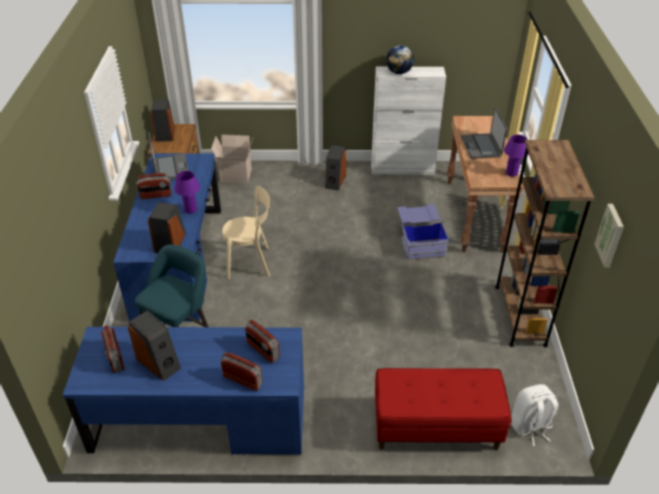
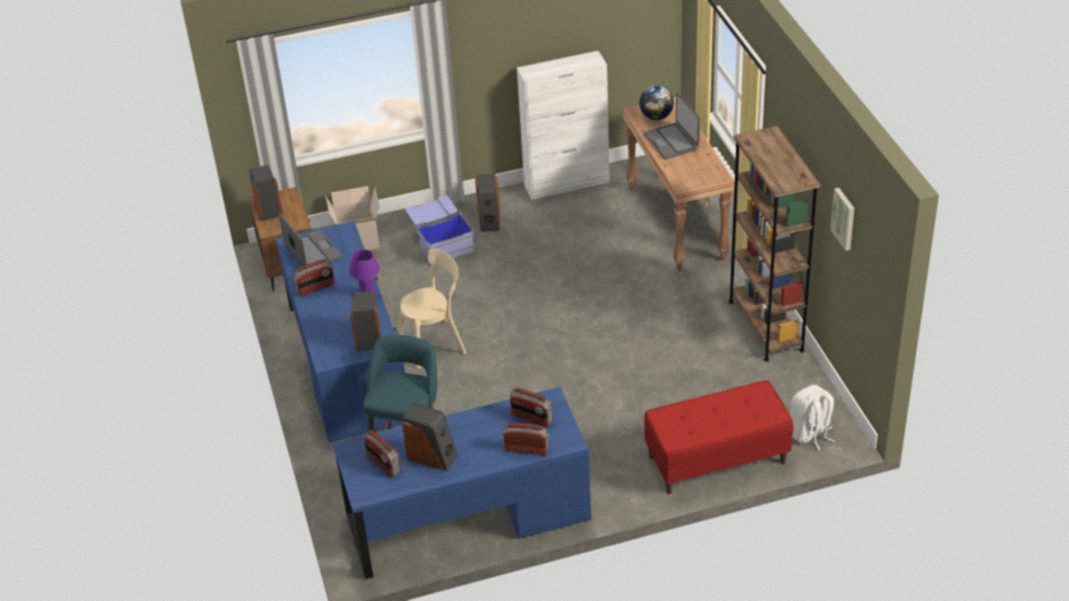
camera: 15 degrees left, 0 degrees up
(399, 72) = (549, 70): globe -> globe (656, 117)
(420, 240) = (624, 269): blue storage box -> blue storage box (440, 241)
(511, 173) = (716, 167): purple table lamp -> none

